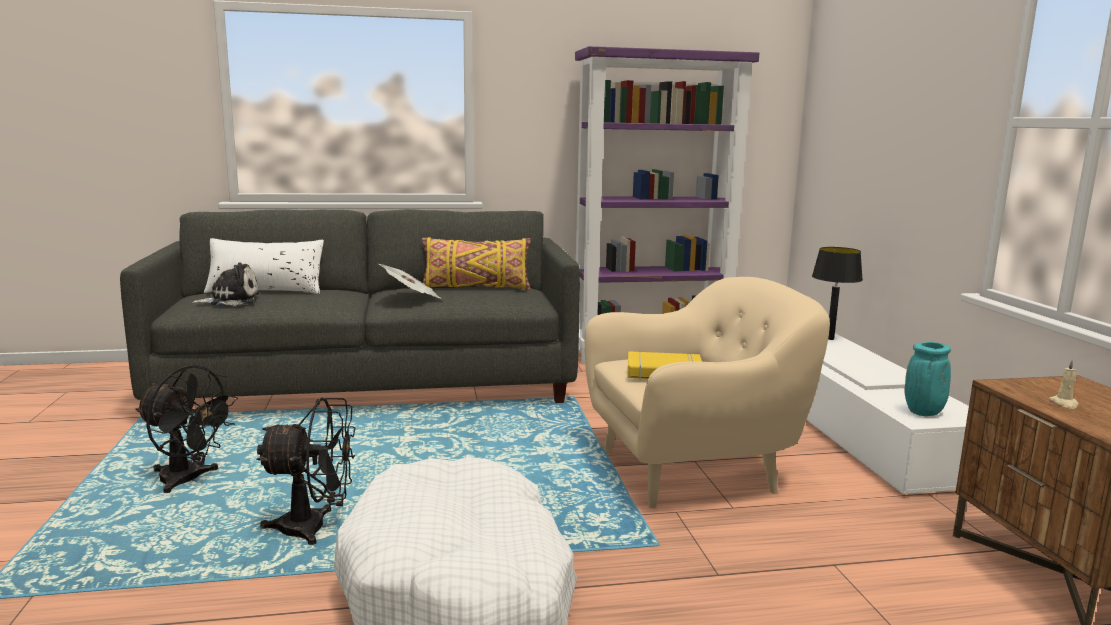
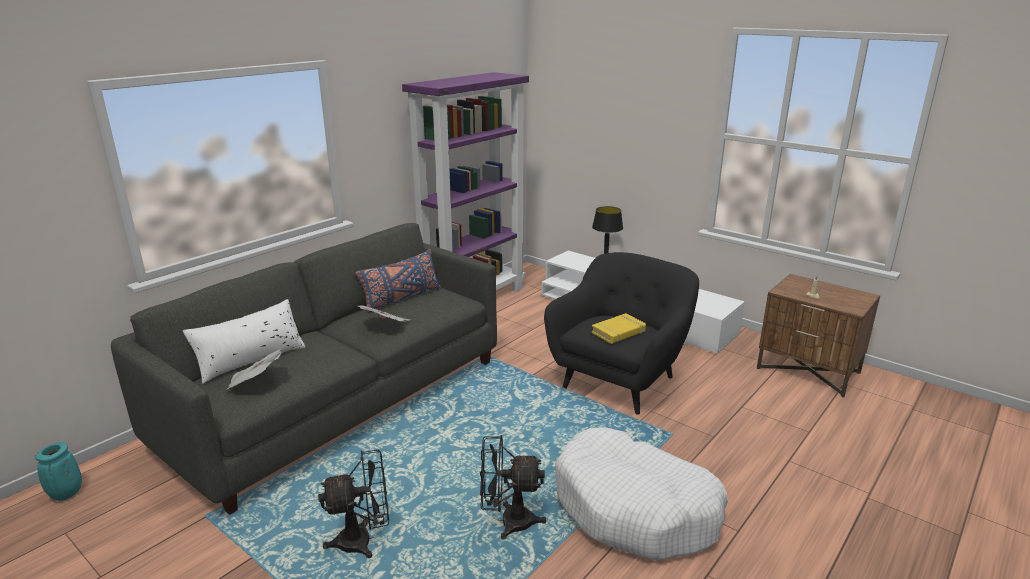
camera: 40 degrees left, 10 degrees up
(231, 300) = (256, 382): plush toy -> newspaper
(315, 528) = (508, 521): black fan -> black fan turned 135 degrees counterclockwise
(476, 288) = (401, 298): yellow pillow -> blue pillow
(692, 469) = (620, 380): beige armchair -> black armchair
(923, 413) = (712, 307): turquoise vase -> turquoise vase (66, 495)

